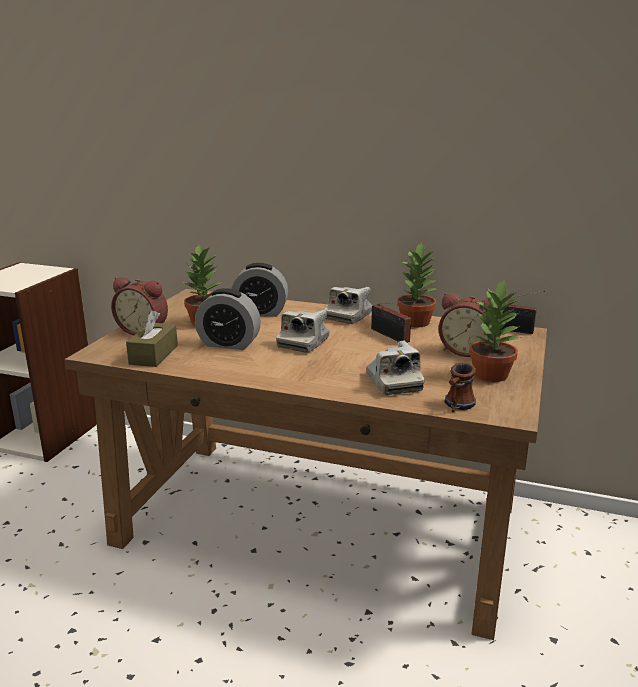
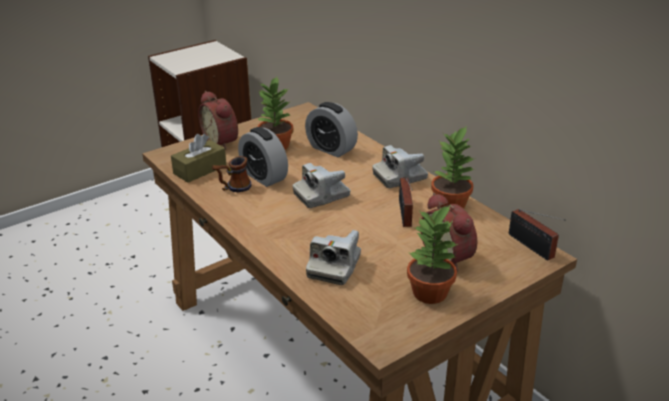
camera: 35 degrees right, 10 degrees up
(457, 407) = (349, 314): mug -> mug (233, 188)

